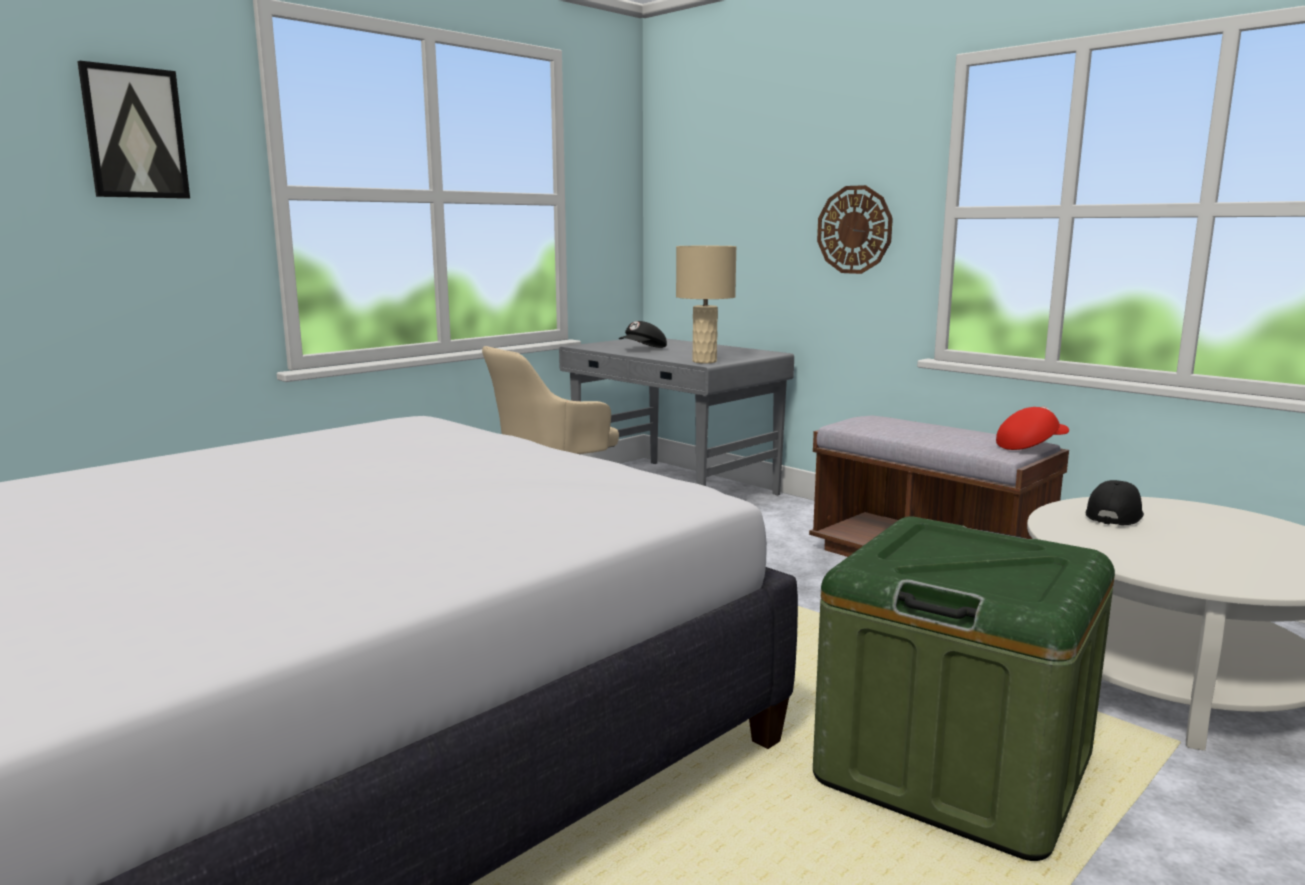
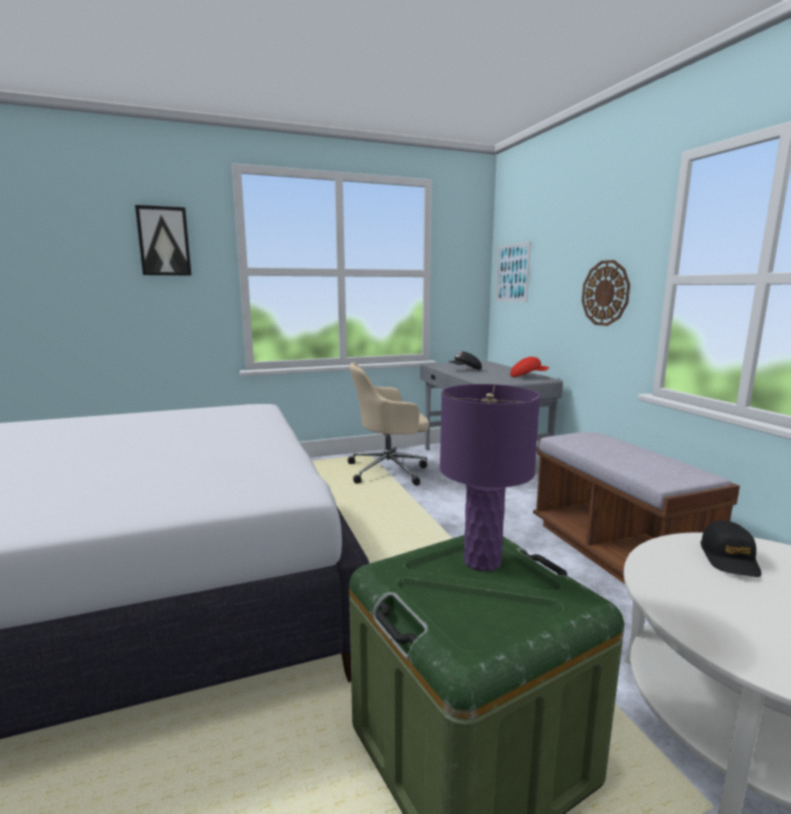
camera: 25 degrees right, 0 degrees up
(687, 200) = (512, 273): none -> picture
(704, 361) = (487, 382): beige table lamp -> none
(943, 543) = (482, 561): none -> purple table lamp
(1030, 446) = (694, 477): red cap -> red cap (528, 376)
(1114, 515) = (729, 558): black cap -> black cap turned 135 degrees clockwise

